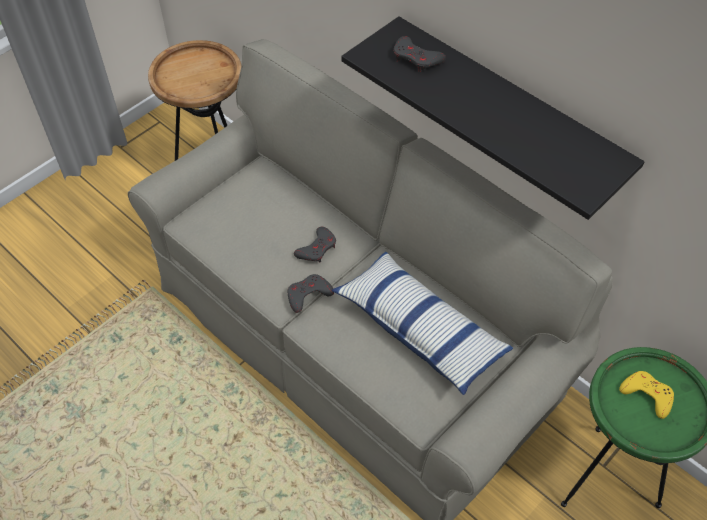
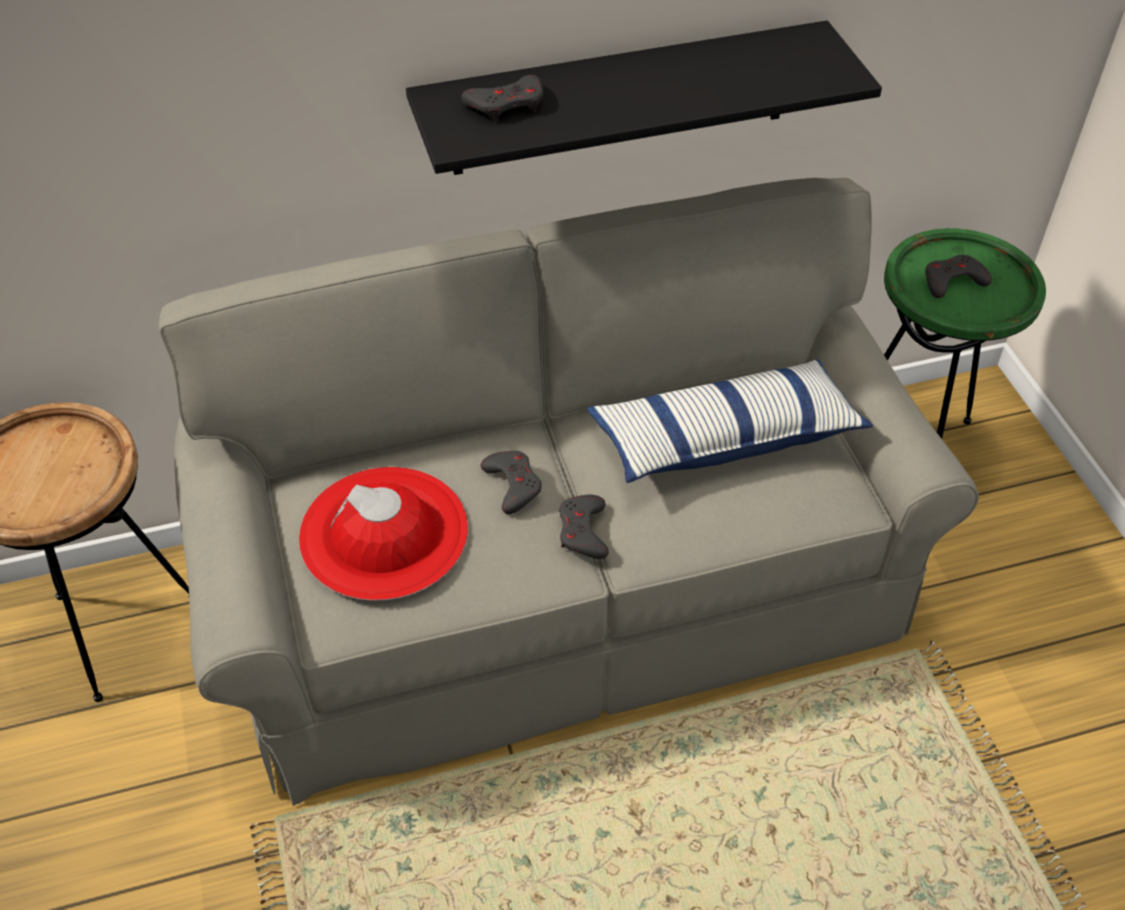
camera: 60 degrees left, 5 degrees down
(250, 212) = (384, 533): none -> red hat
(647, 395) = (952, 281): yellow game controller -> grey game controller

